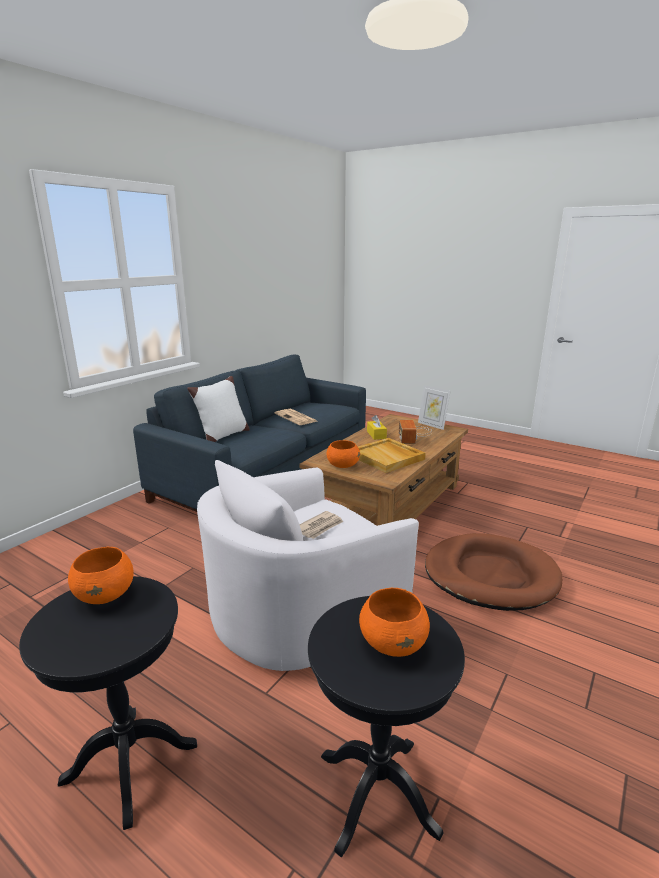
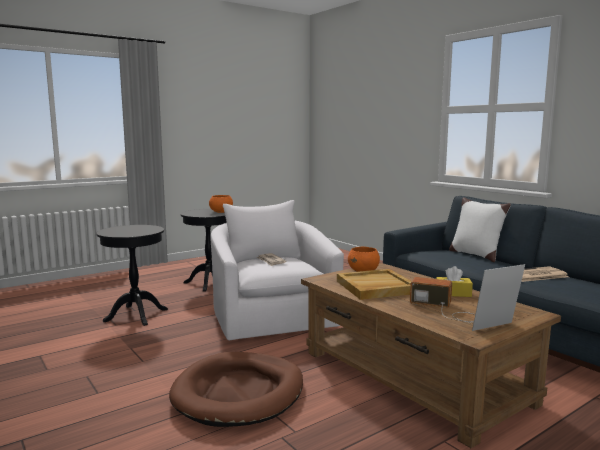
camera: 110 degrees right, 10 degrees down
(393, 643) = (128, 230): orange bowl -> none

